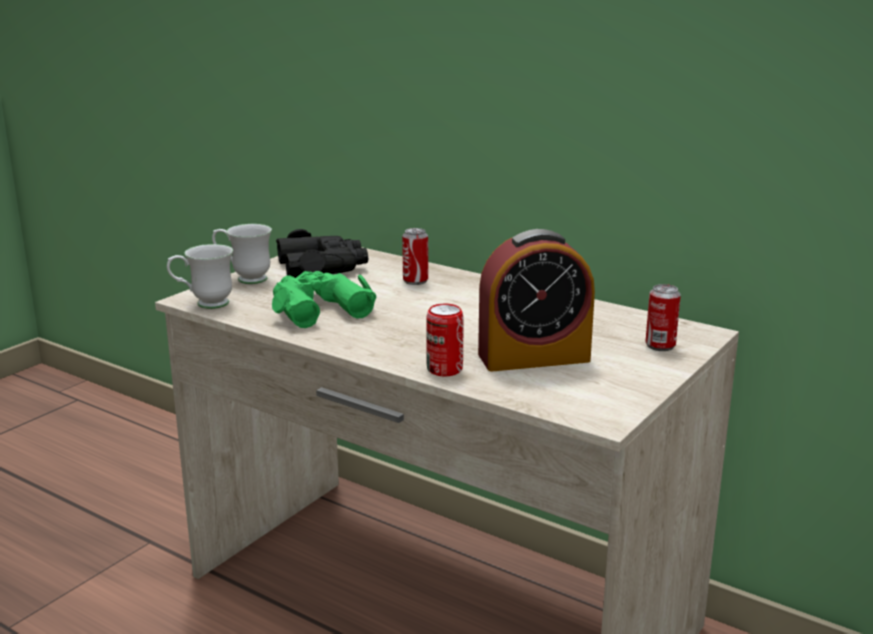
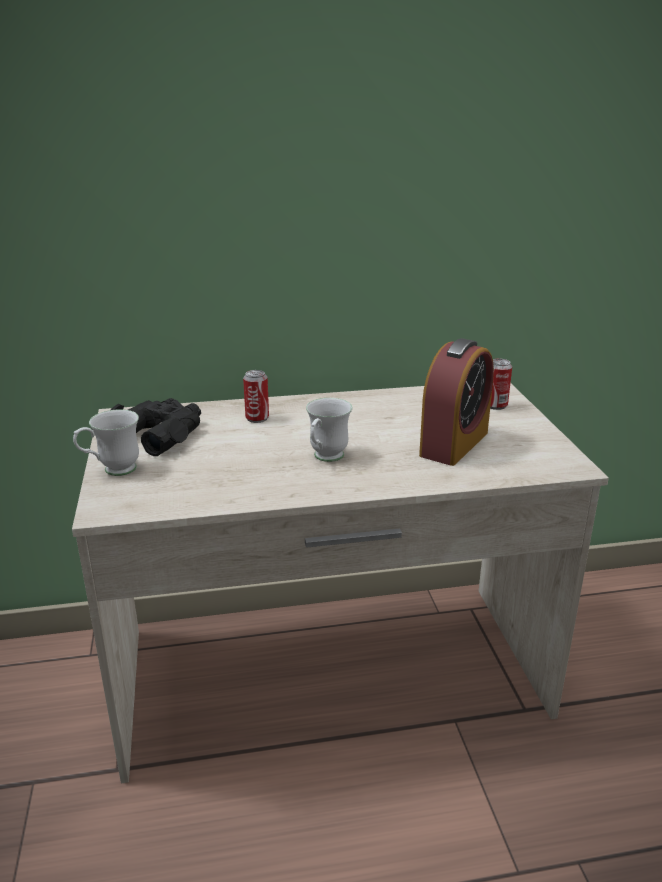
camera: 45 degrees left, 5 degrees up
(204, 304) = (130, 510): white mug -> white mug (325, 458)
(318, 308) = (235, 470): green binoculars -> none
(444, 369) = (427, 477): can -> none

